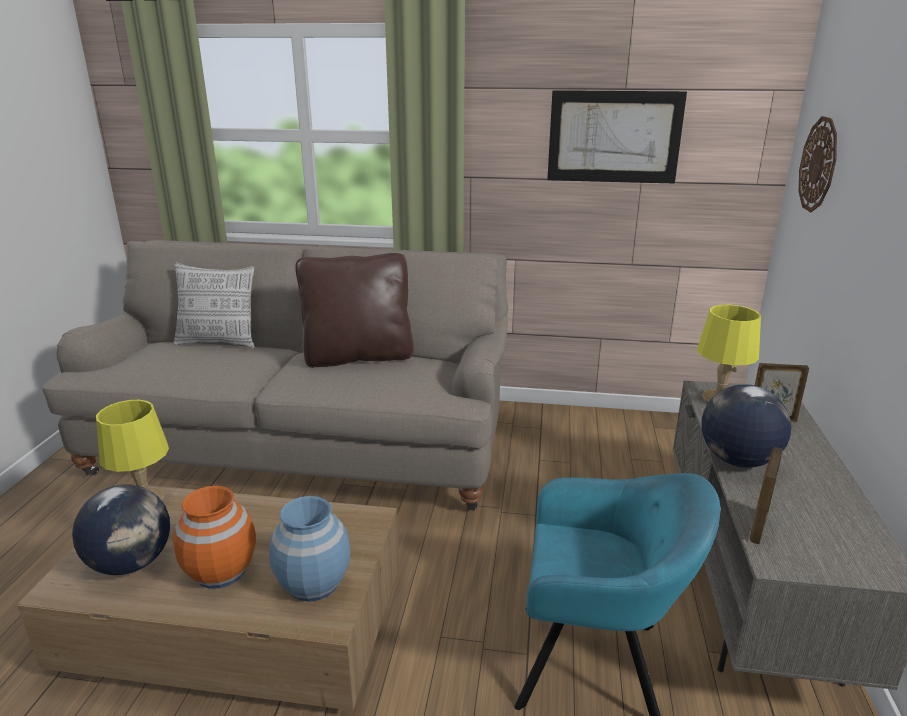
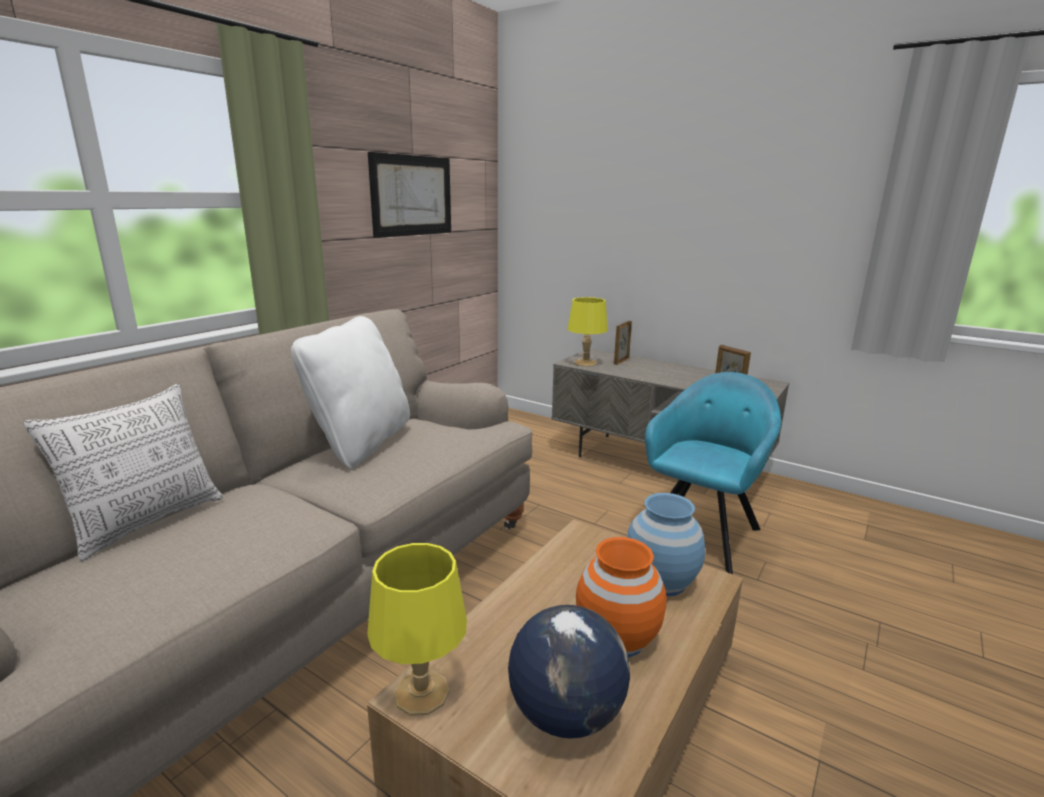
camera: 65 degrees left, 5 degrees down
(358, 356) = (361, 443): brown pillow -> white pillow
(737, 460) = (660, 379): globe -> none
(818, 164) = (550, 205): wall clock -> none

